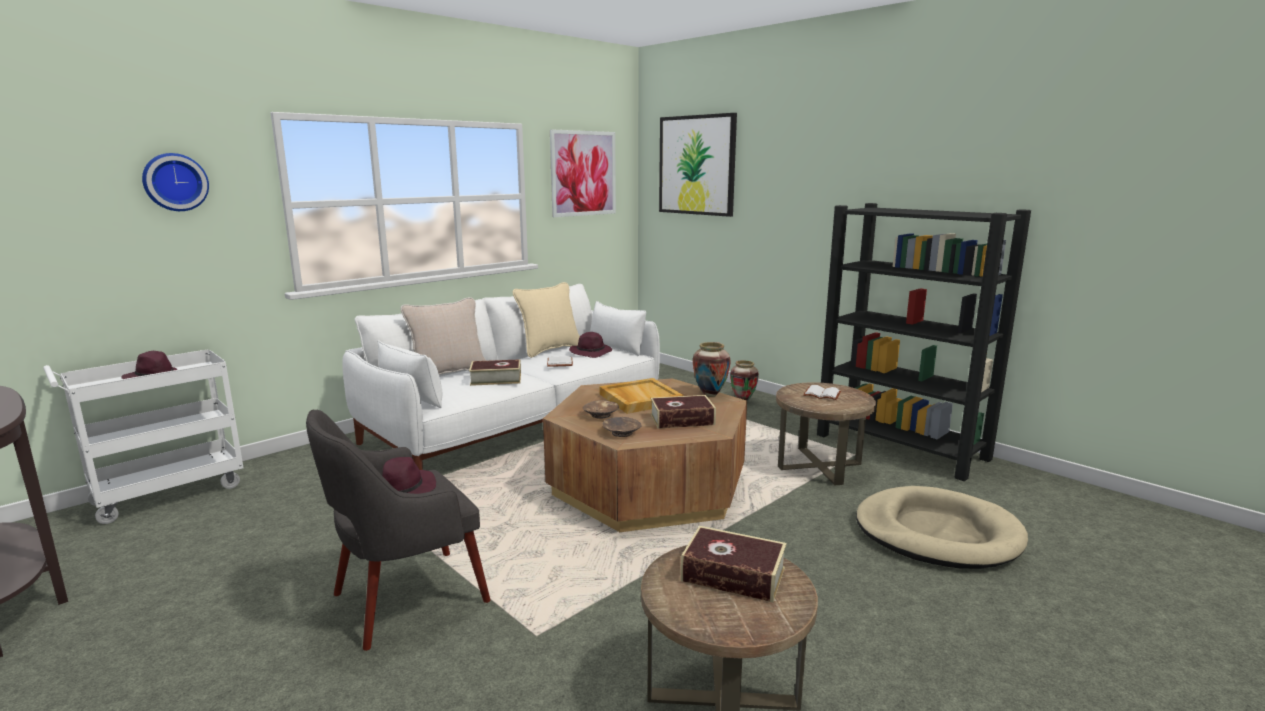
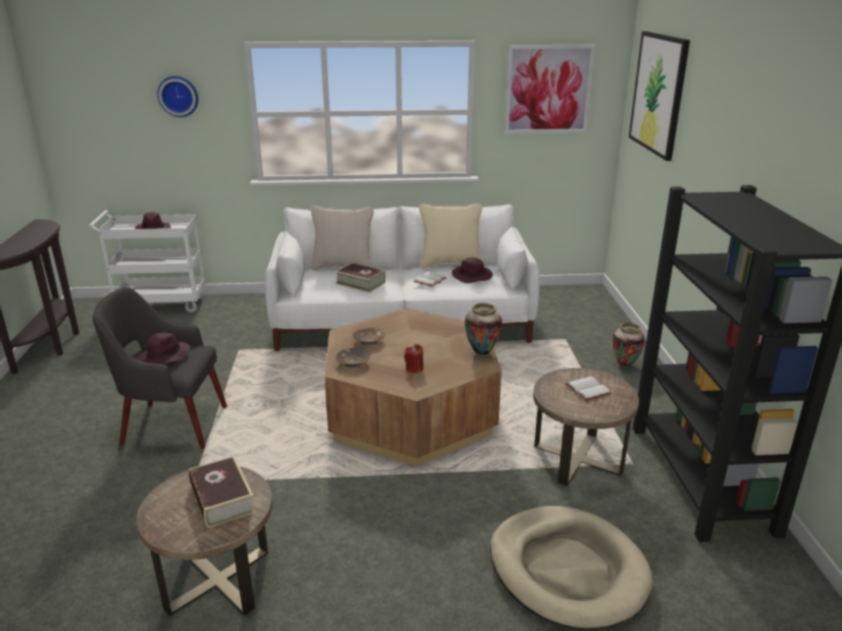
camera: 40 degrees right, 10 degrees up
(639, 398) = (422, 336): beige tray -> none
(682, 420) = (414, 368): book -> red candle

